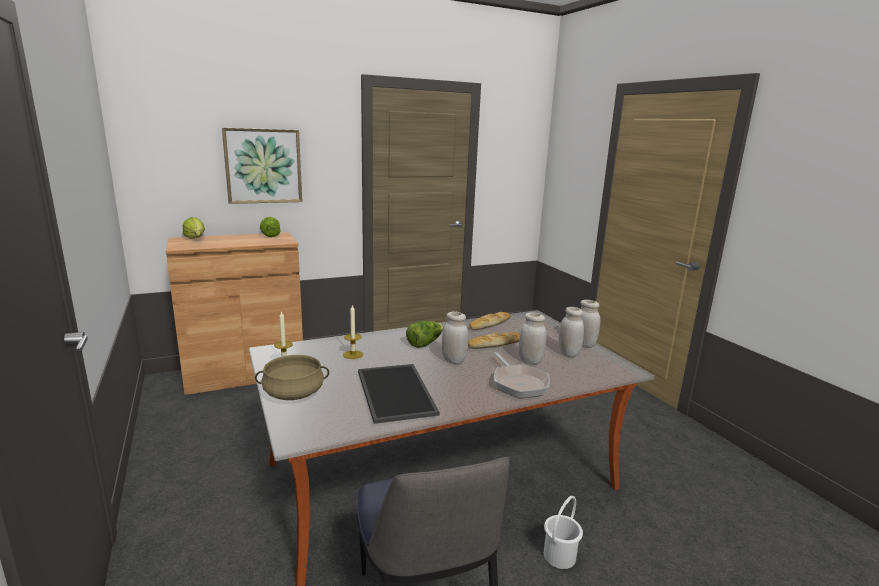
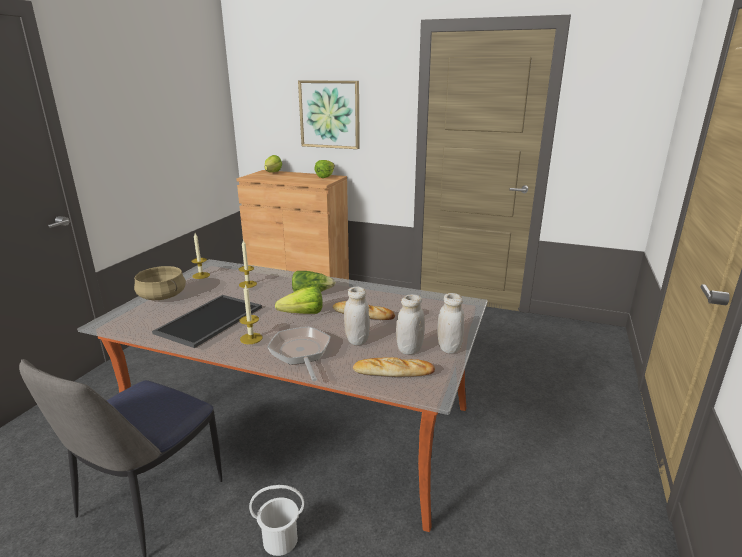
camera: 45 degrees right, 5 degrees up
(453, 360) = (299, 314): white jar -> lettuce
(463, 389) = (251, 338): none -> candle
(489, 324) = (402, 296): bread -> bread (393, 372)
(518, 383) = (301, 353): frying pan -> frying pan turned 135 degrees clockwise

